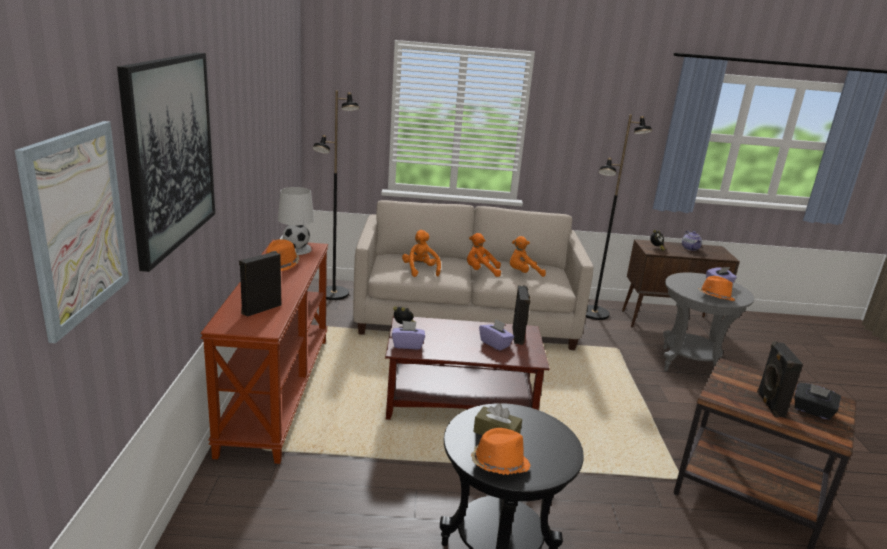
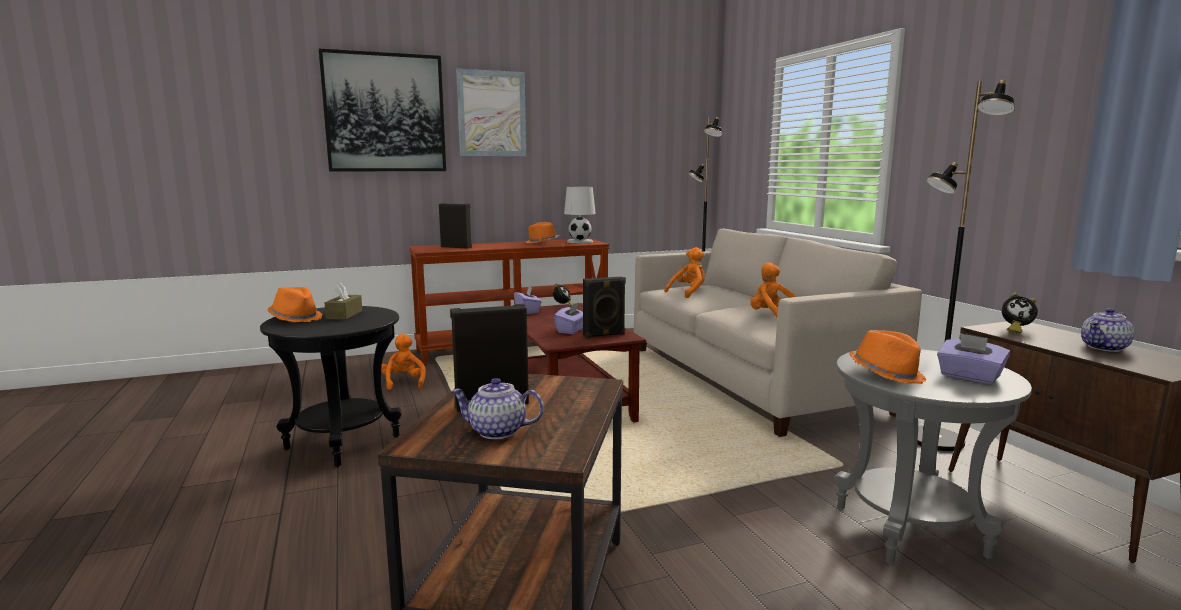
camera: 70 degrees right, 10 degrees down
(77, 225) = (261, 122): picture -> picture (492, 114)
(481, 271) = (732, 305): orange plush toy -> orange plush toy (404, 383)
(812, 411) = (497, 431): black tissue box -> teapot

